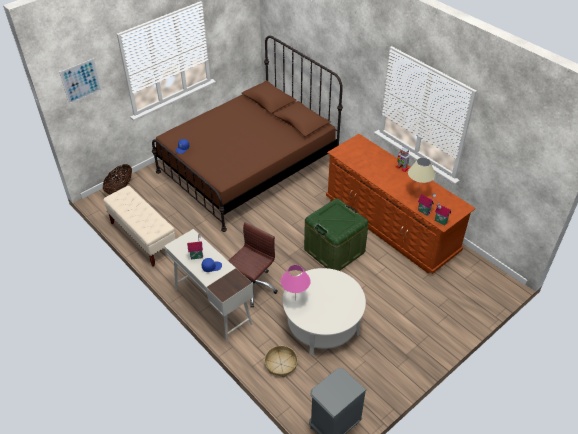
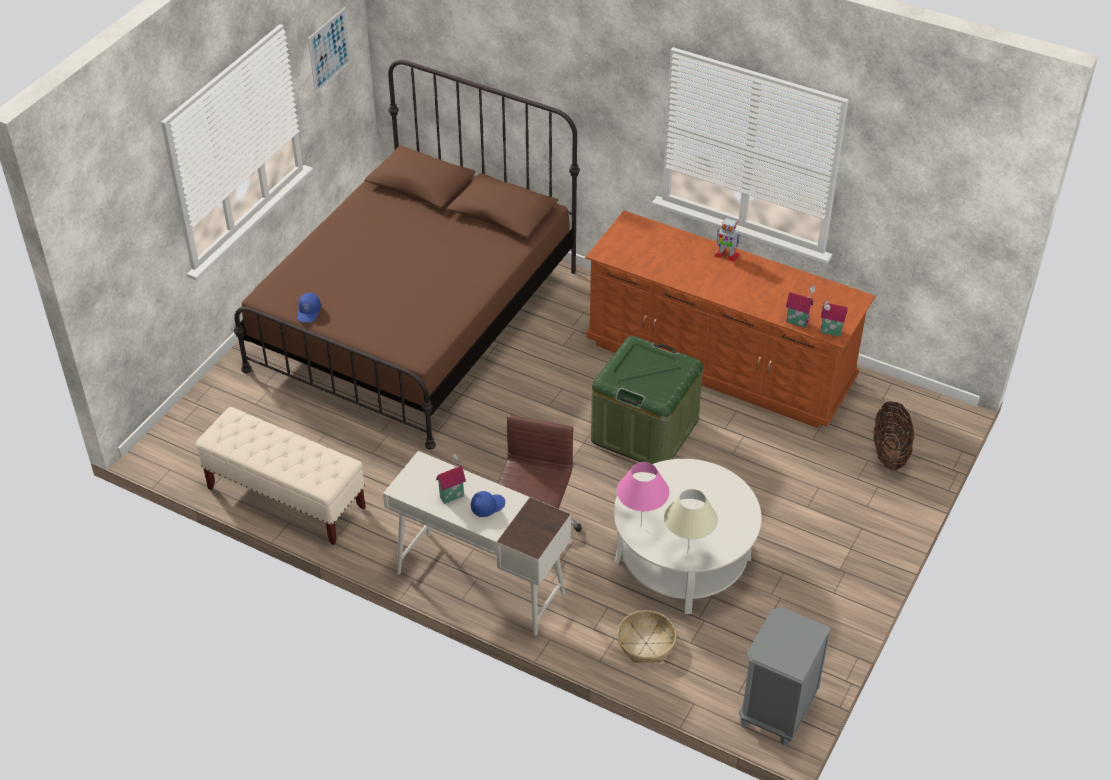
camera: 20 degrees left, 0 degrees up
(81, 81) = (114, 226): picture -> picture (329, 50)
(120, 188) = (187, 419): basket -> basket (889, 452)
(417, 194) = (773, 294): beige table lamp -> beige table lamp (687, 553)

